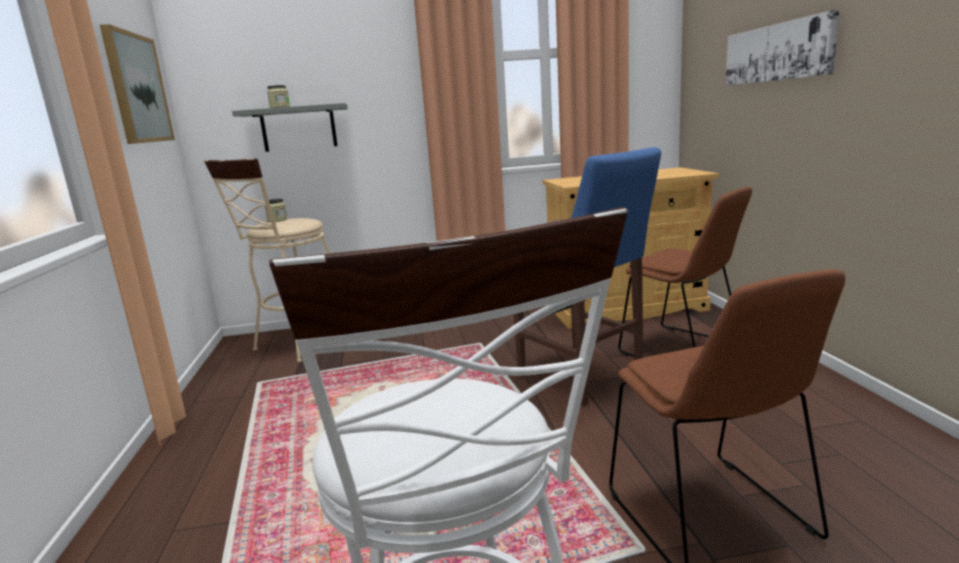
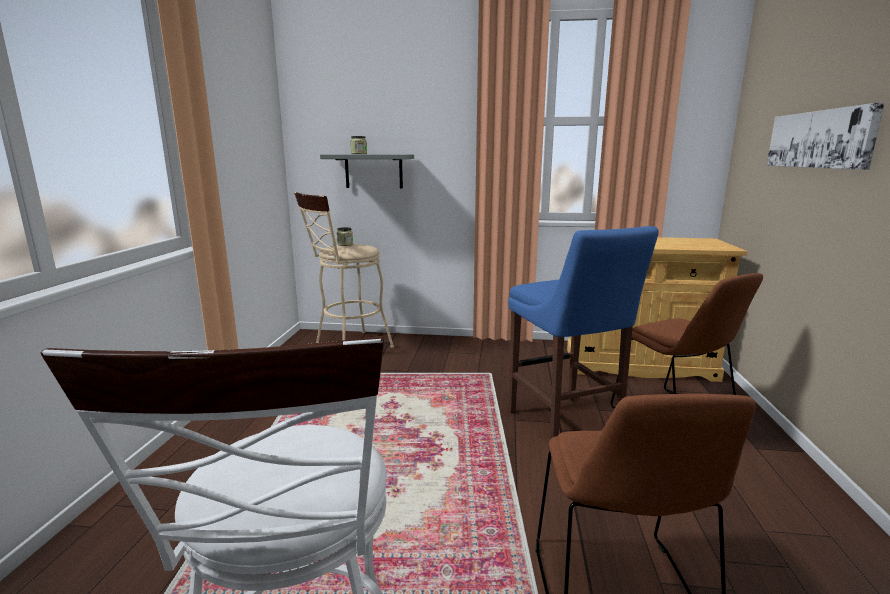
camera: 15 degrees right, 0 degrees up
(137, 89) = (249, 134): picture -> none

